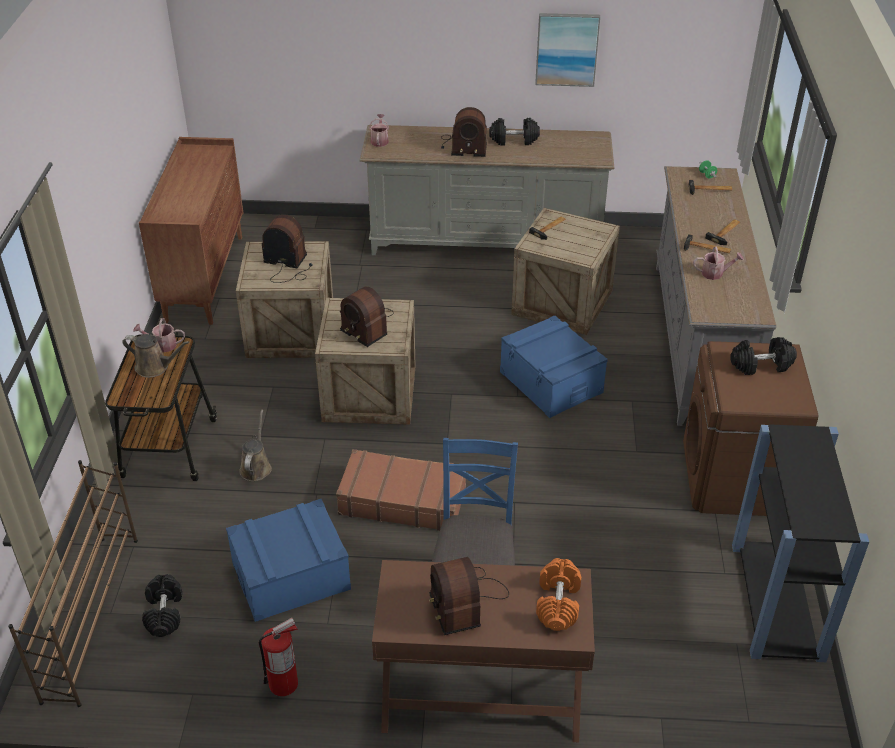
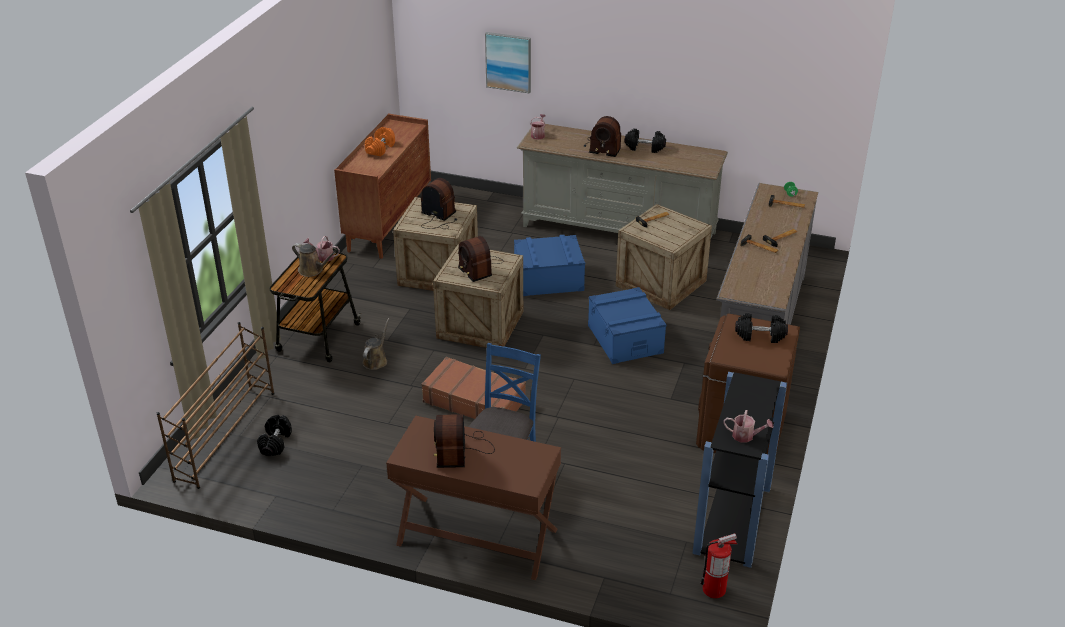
camera: 15 degrees right, 5 degrees down
(284, 683) = (340, 502): fire extinguisher -> fire extinguisher (714, 589)
(291, 576) = (372, 436): blue storage box -> blue storage box (548, 279)
(557, 603) = (526, 464): orange dumbbell -> orange dumbbell (380, 149)
(567, 49) = (694, 79): picture -> picture (508, 62)
(715, 273) = (756, 266): watering can -> watering can (746, 436)

